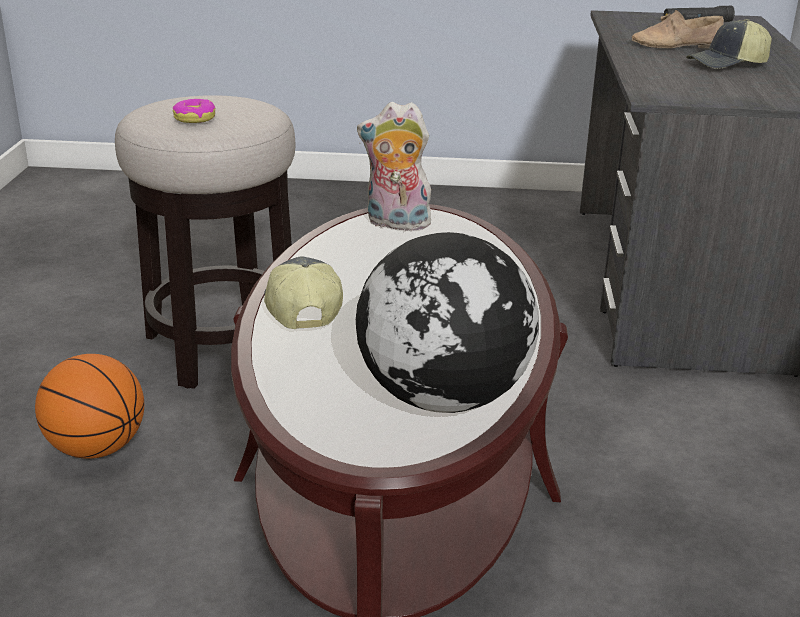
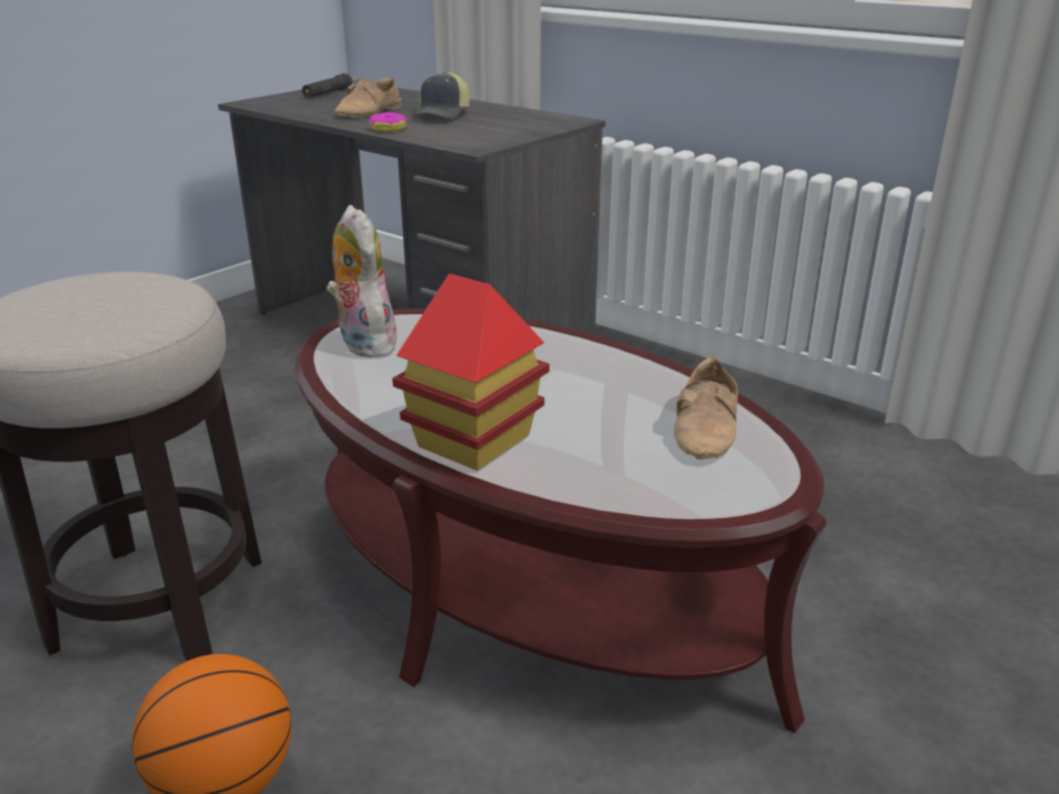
camera: 55 degrees left, 0 degrees up
(195, 118) = (101, 311): donut -> donut (388, 129)
(301, 308) = (474, 441): cap -> toy house
(395, 224) = (363, 344): plush toy -> plush toy turned 105 degrees clockwise
(445, 398) = (710, 428): globe -> beige shoe

